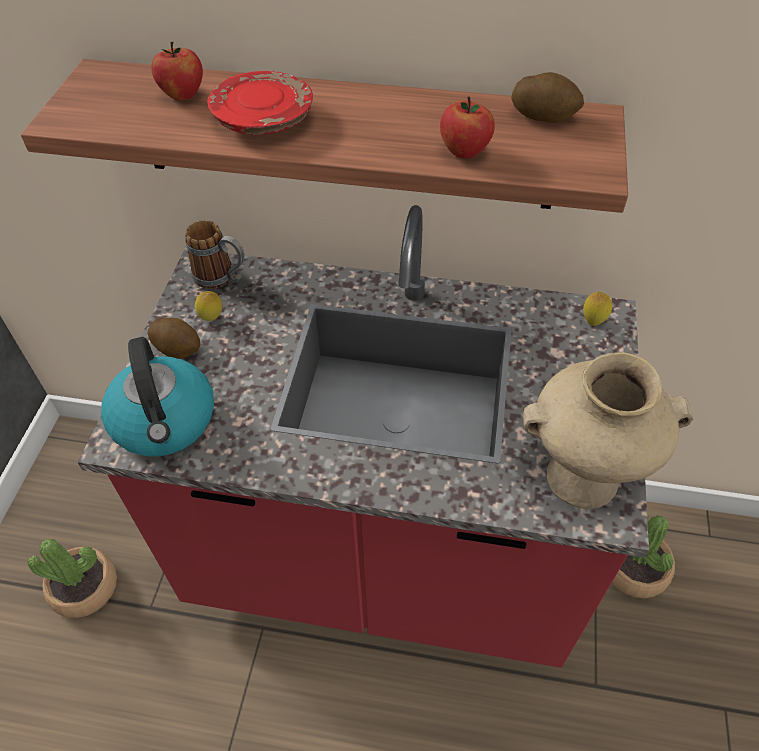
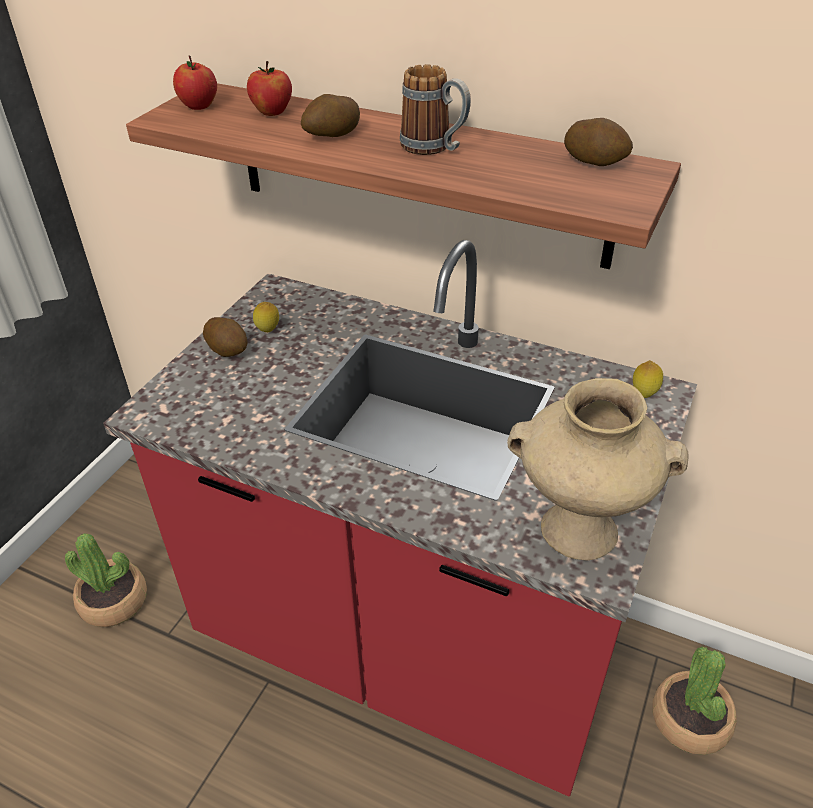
camera: 15 degrees right, 10 degrees down
(165, 422) = (192, 405): kettle -> none
(222, 278) = (291, 301): mug -> mug (434, 148)
(263, 119) = (332, 135): red plate -> potato
(464, 151) = (503, 178): apple -> apple (199, 106)

